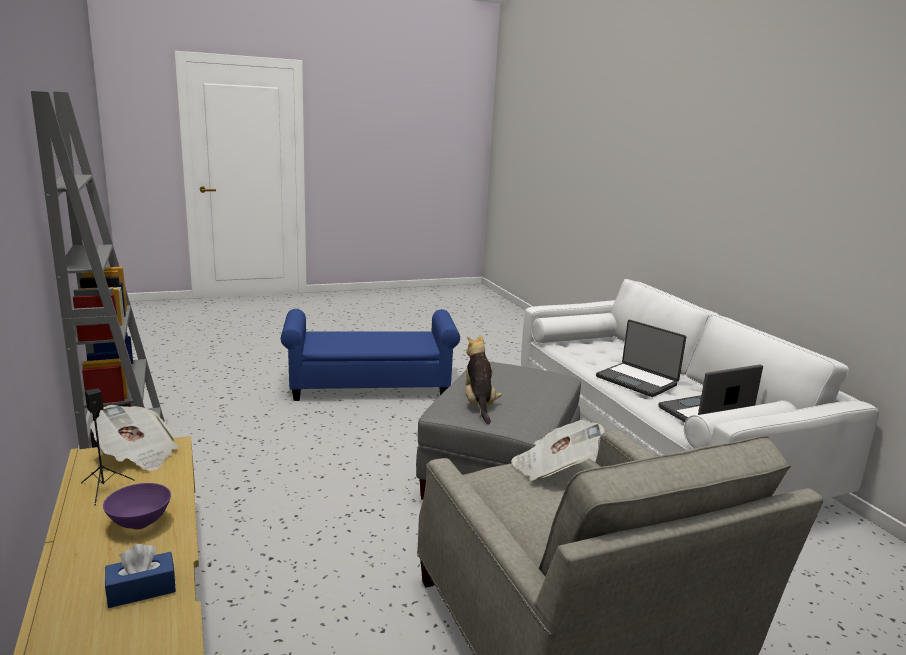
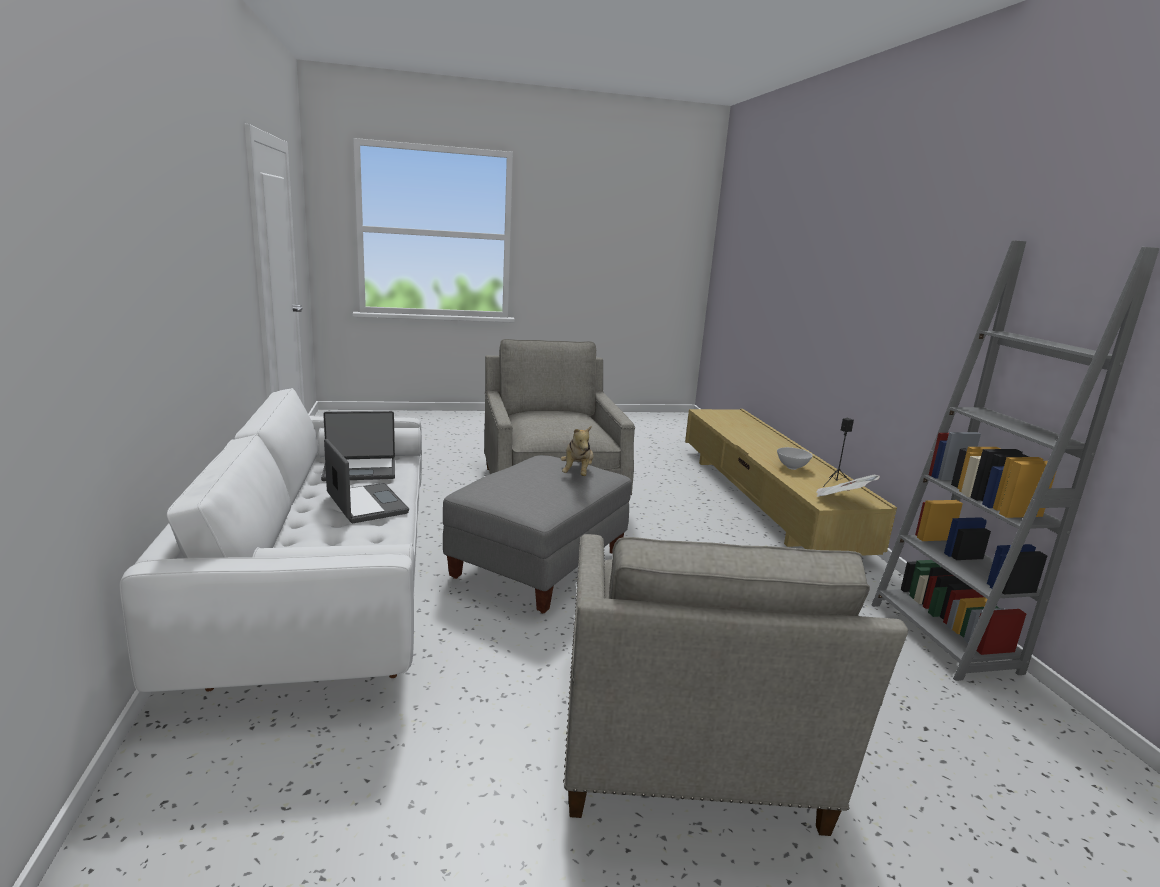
camera: 170 degrees left, 0 degrees up
(140, 524) = (791, 467): purple bowl -> white bowl
(141, 590) = (763, 449): blue tissue box -> none
(370, 387) = (684, 736): blue ottoman -> grey armchair
(554, 469) = (556, 427): newspaper -> none

